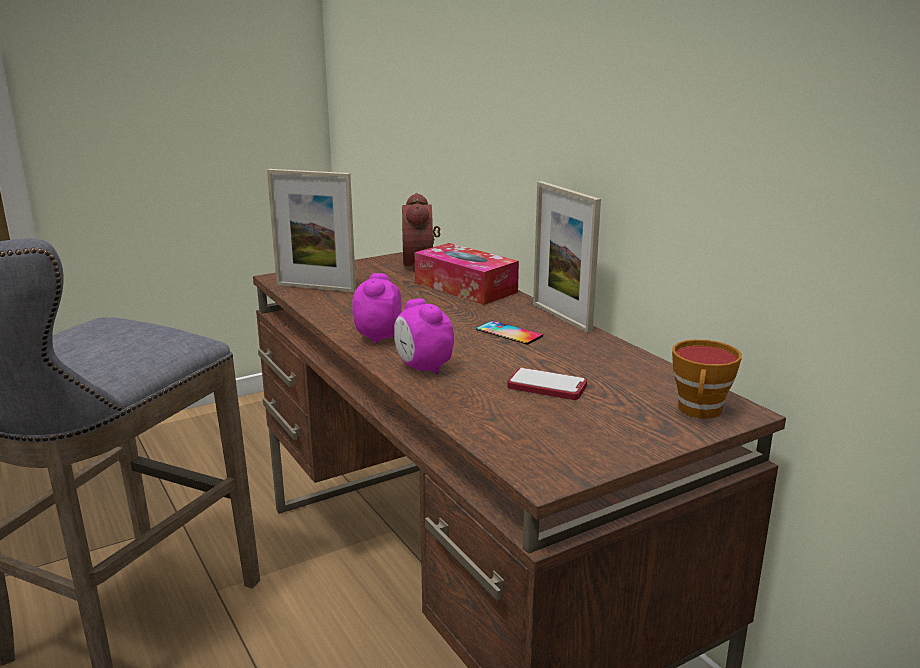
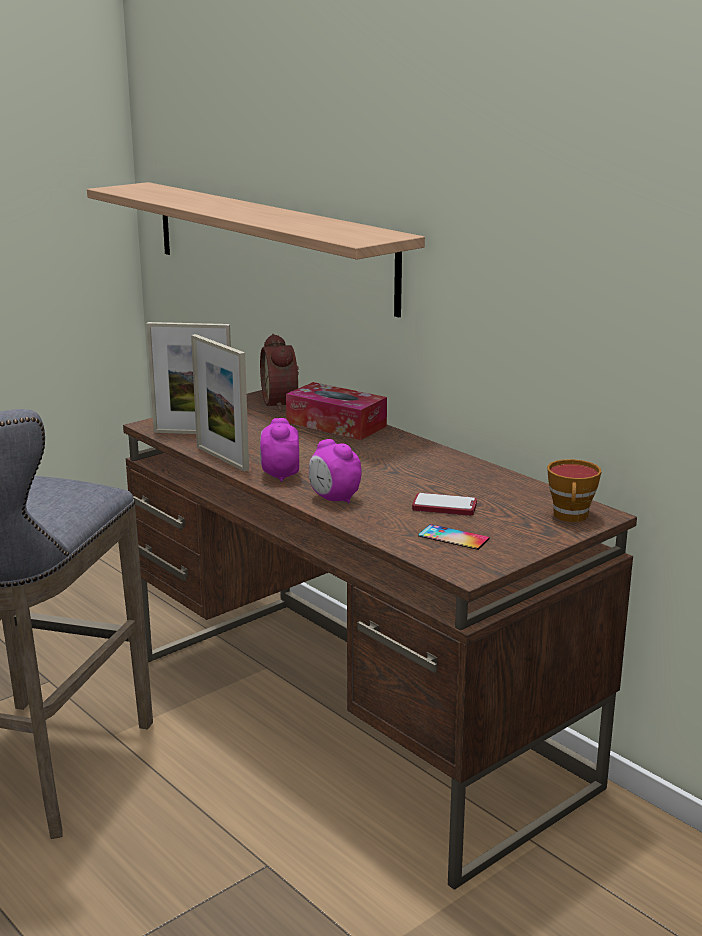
camera: 10 degrees left, 0 degrees up
(423, 104) = (269, 244): none -> shelf
(509, 333) = (394, 464): phone -> phone (453, 537)
(561, 317) = (434, 447): picture frame -> picture frame (222, 458)

